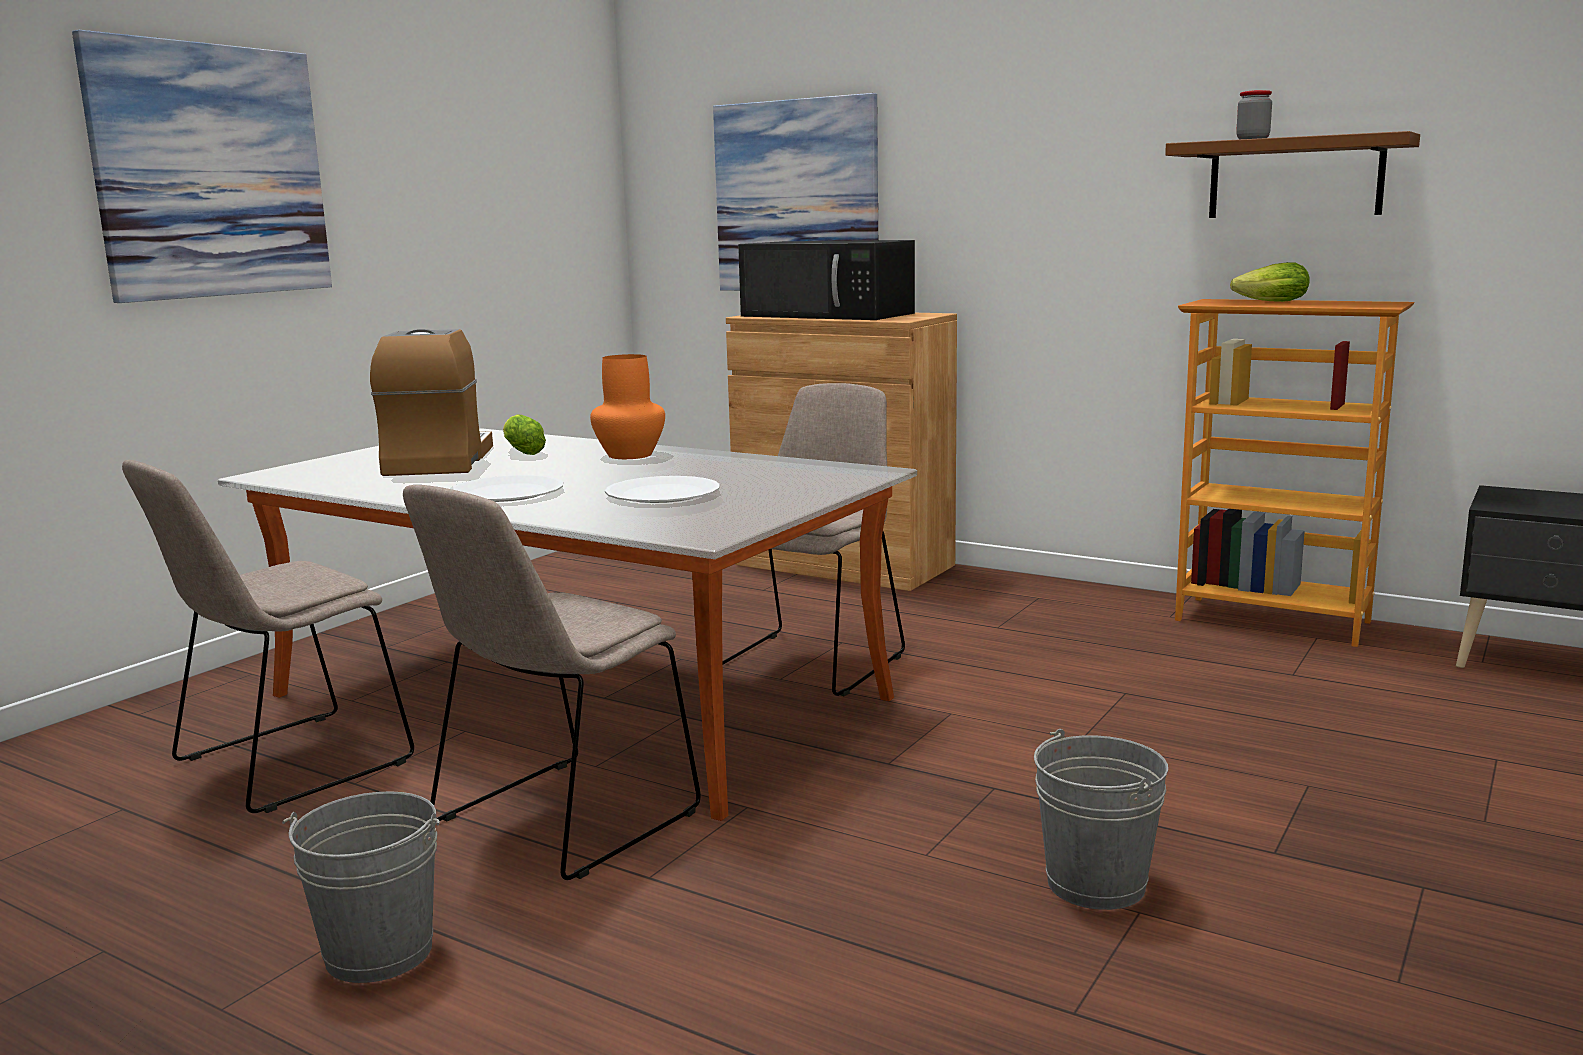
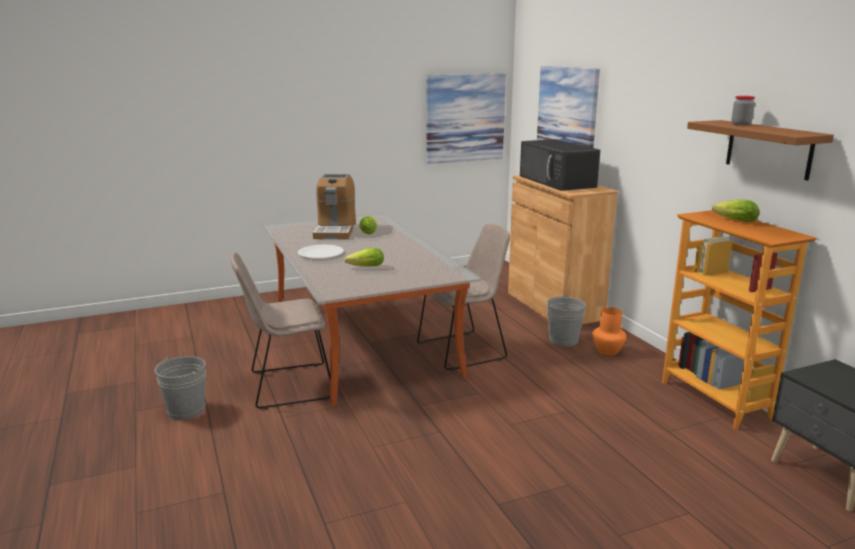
camera: 35 degrees right, 5 degrees up
(211, 171) = (289, 102): picture -> picture (465, 118)
(285, 764) = (247, 335): beige chair -> none
(439, 461) = (335, 230): coffee machine -> coffee machine turned 150 degrees clockwise
(630, 455) = (400, 242): orange vase -> orange vase (608, 351)
(663, 494) = (364, 267): white plate -> lettuce
(1095, 883) = (409, 484): grey bucket -> grey bucket (563, 340)

